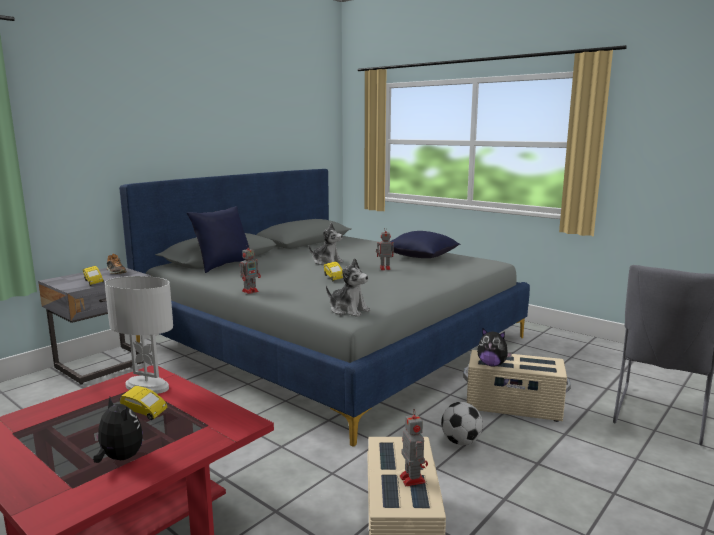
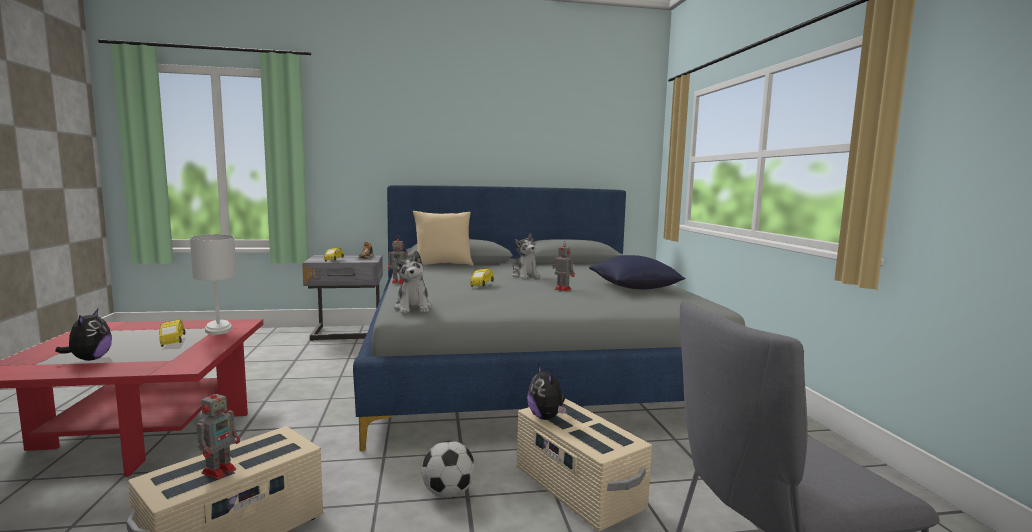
camera: 40 degrees right, 5 degrees down
(223, 265) = (443, 265): blue pillow -> beige pillow

